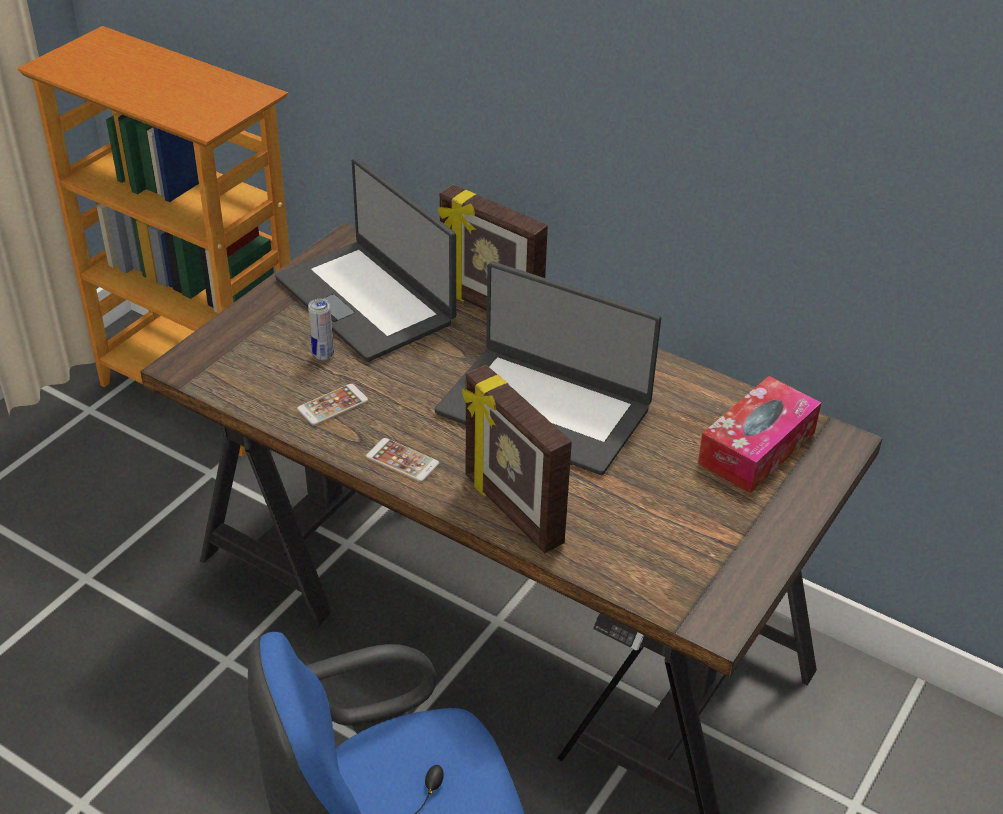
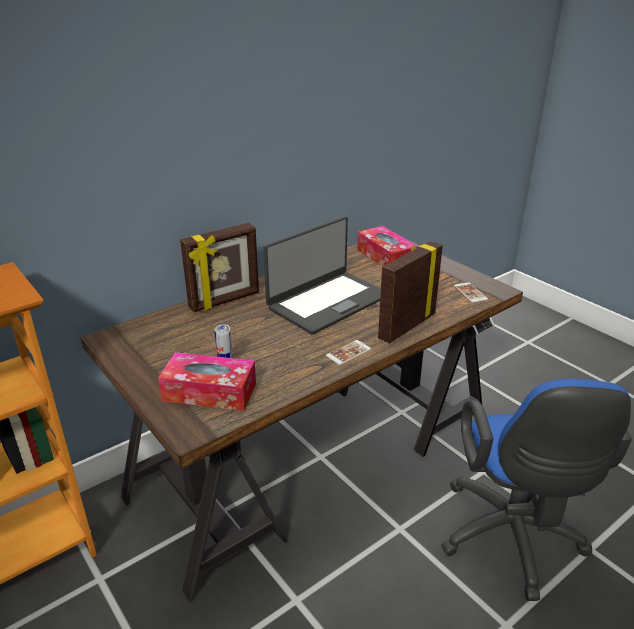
camera: 70 degrees left, 10 degrees down
(262, 358) = (209, 392): none -> tissue box
(332, 405) = (281, 370): phone -> phone (470, 293)
(366, 300) = (179, 340): laptop -> none
(511, 511) = (406, 326): picture frame -> picture frame turned 150 degrees clockwise

